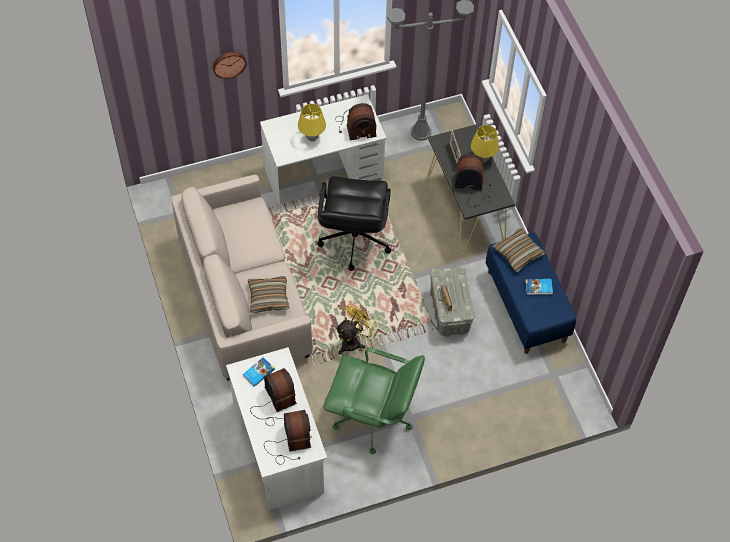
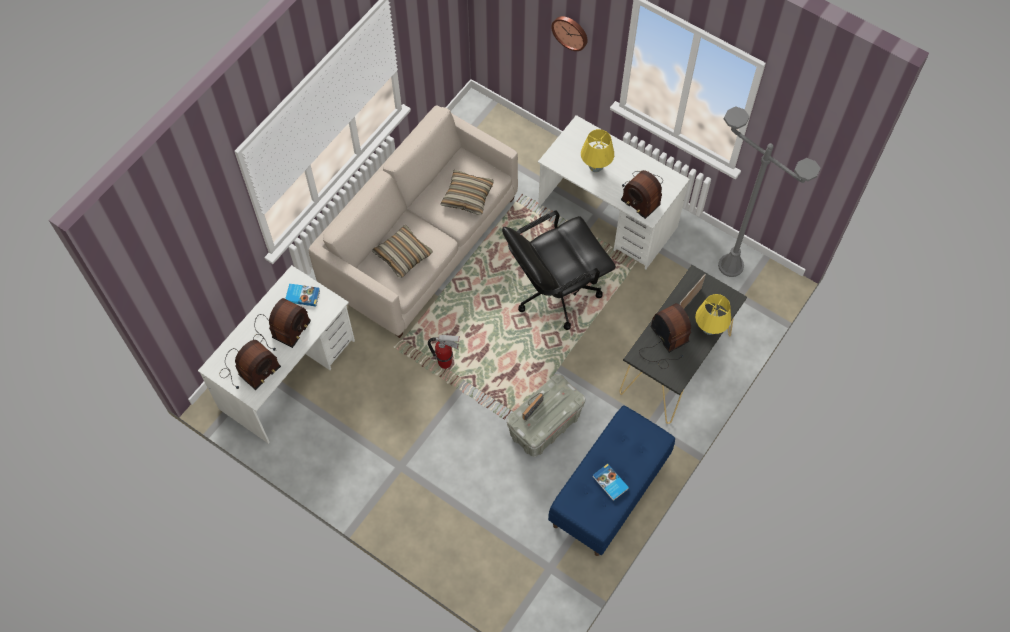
camera: 55 degrees right, 5 degrees up
(353, 341) = (445, 363): yellow fan -> fire extinguisher
(373, 418) = (376, 434): green office chair -> none
(518, 253) = (635, 437): pillow -> pillow (467, 196)

